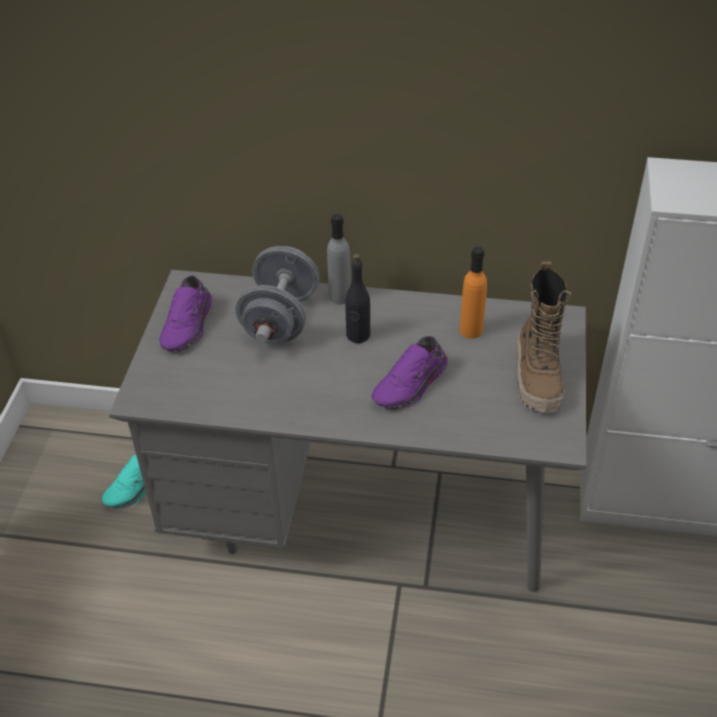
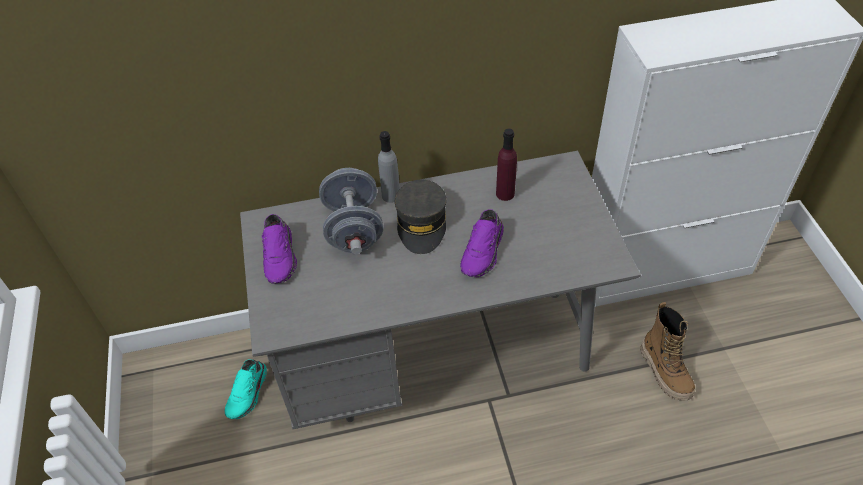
camera: 20 degrees left, 5 degrees up
(358, 335) = (421, 223): black bottle -> grey cap
(471, 330) = (505, 194): orange bottle -> purple bottle
(538, 378) = (572, 217): boot -> boot (665, 372)

